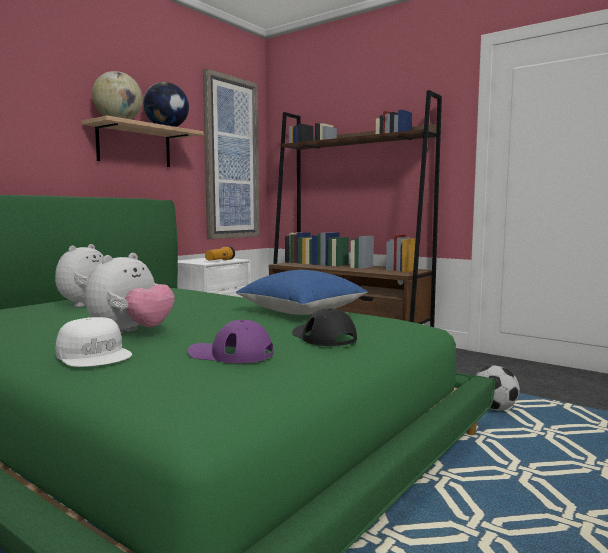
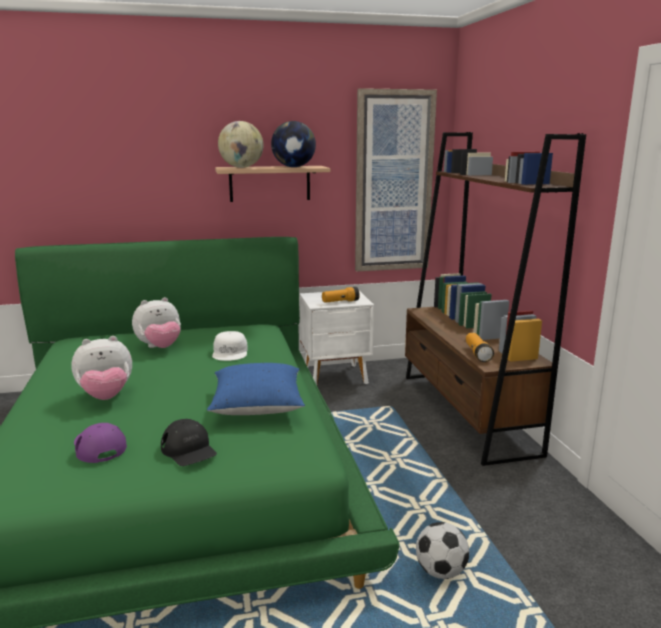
camera: 40 degrees right, 10 degrees up
(95, 355) = (47, 416): white cap -> white cap (230, 352)
(323, 337) = (189, 450): black cap -> black cap turned 135 degrees clockwise
(379, 272) = (477, 354): none -> flashlight

